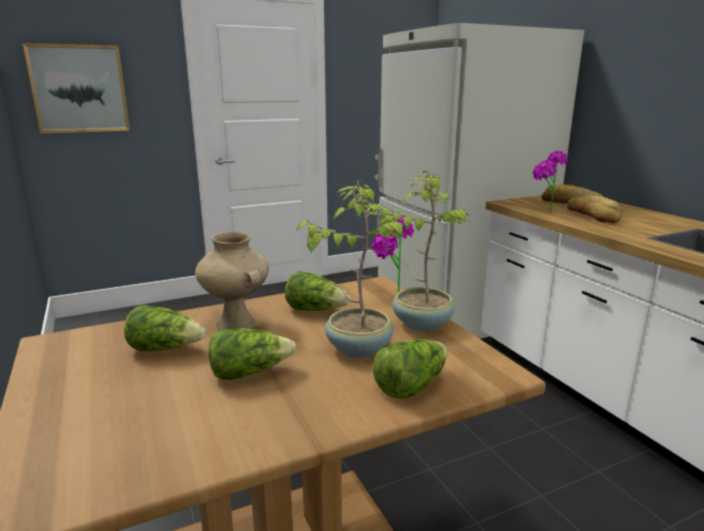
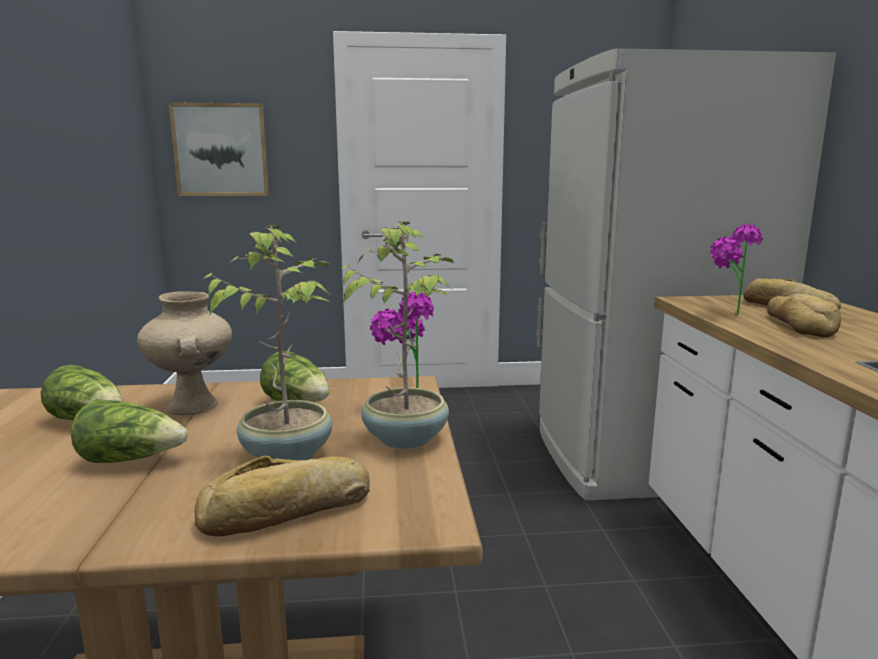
camera: 20 degrees right, 5 degrees down
(410, 385) = (288, 511): lettuce -> bread

